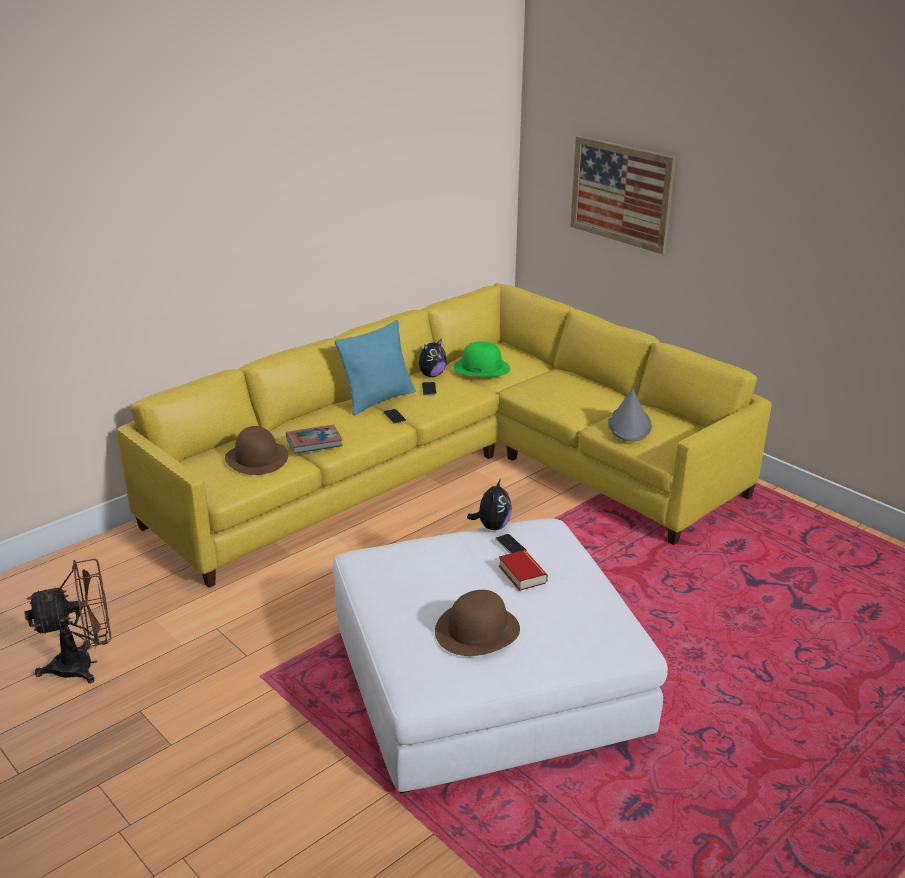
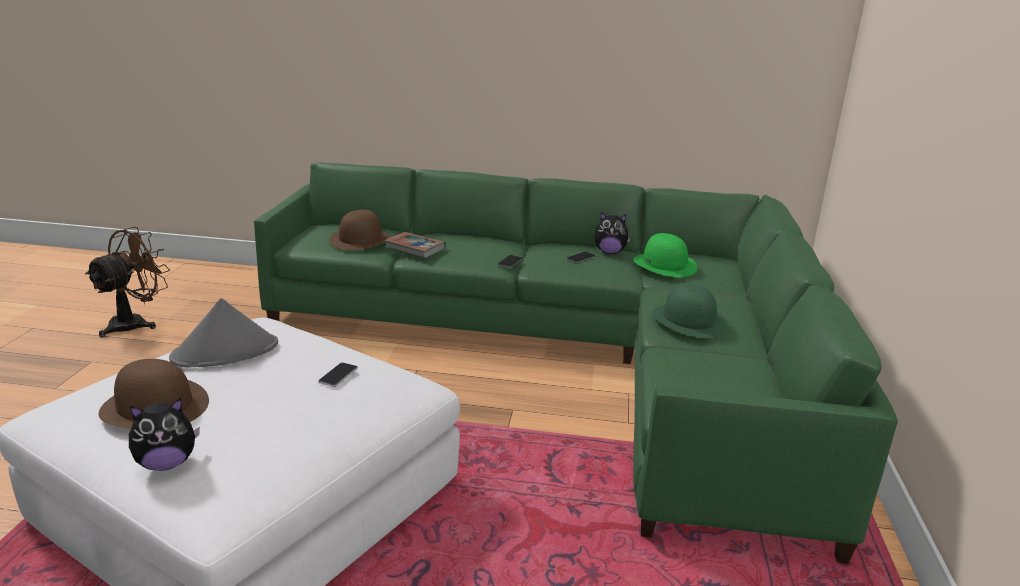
camera: 50 degrees right, 5 degrees down
(84, 664) = (135, 323): brown fan -> brown fan turned 90 degrees counterclockwise
(378, 400) = (527, 248): turquoise pillow -> none
(455, 471) = (575, 356): yellow sofa -> green sofa
(492, 526) = (376, 360): plush toy -> plush toy (166, 464)
(522, 574) = (284, 397): book -> none
(573, 400) = (689, 320): none -> green hat
(621, 193) = (898, 93): picture -> none
(629, 425) = (695, 364): grey hat -> grey hat (226, 352)

